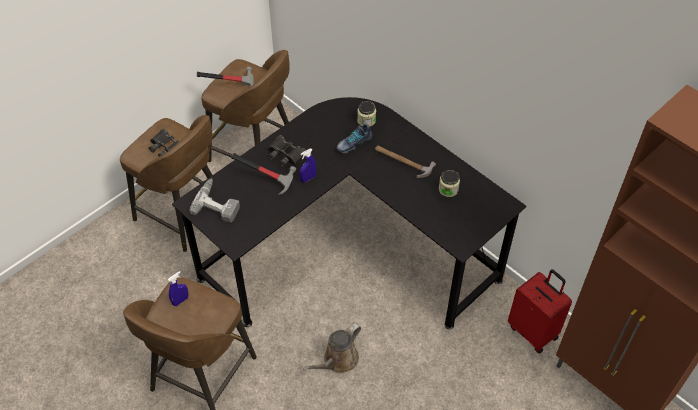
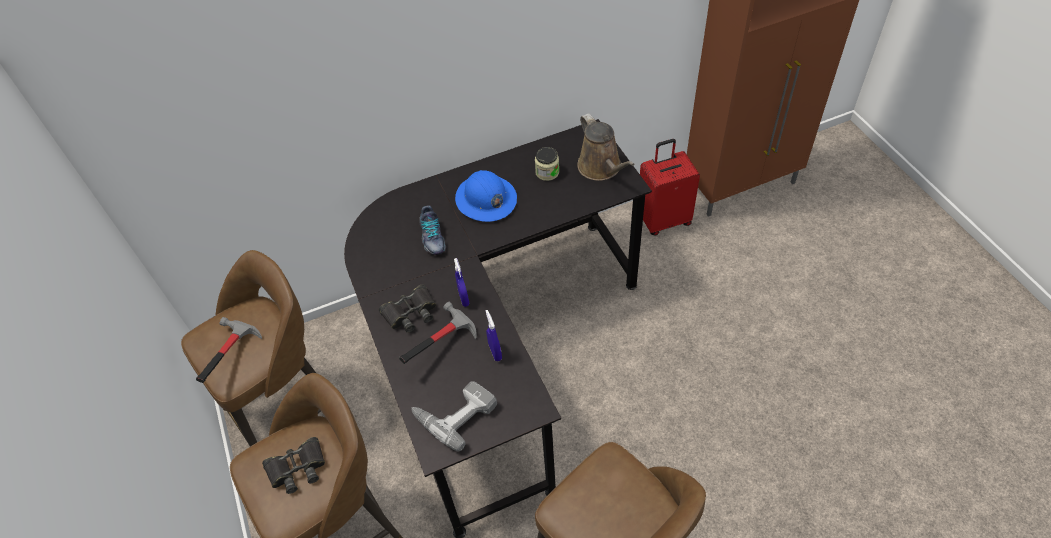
camera: 65 degrees left, 0 degrees up
(180, 300) = (584, 513): blue spray bottle -> blue spray bottle (495, 352)
(338, 360) = (639, 404): brown watering can -> brown watering can (601, 168)
(366, 120) = (403, 215): jar -> none
(402, 161) = (486, 200): hammer -> blue hard hat

